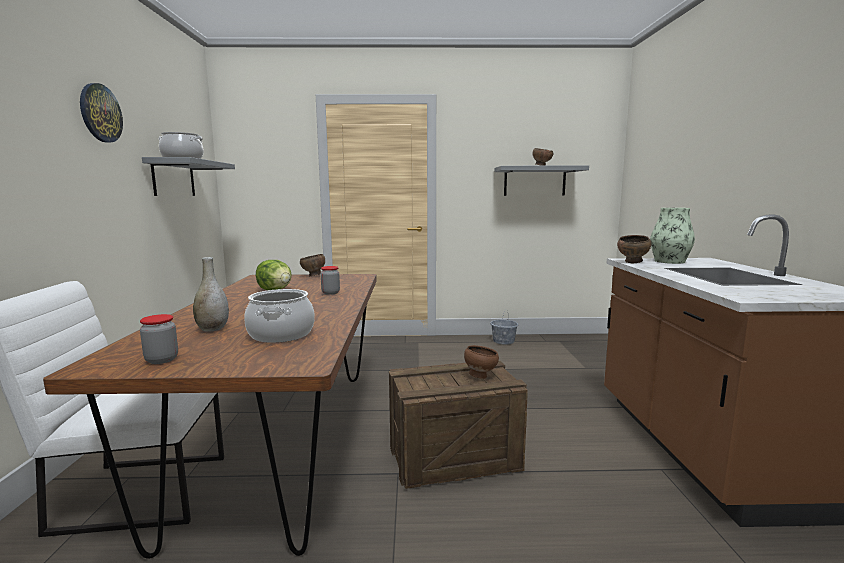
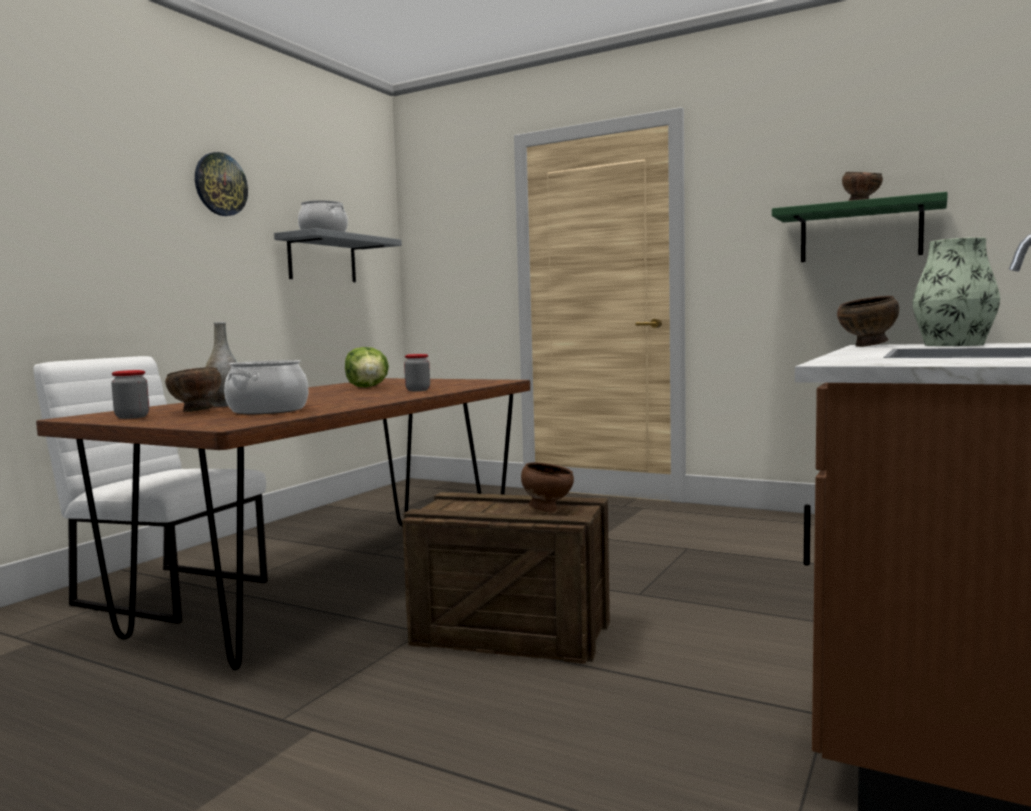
camera: 30 degrees right, 5 degrees down
(313, 276) = (446, 379): brown bowl -> brown bowl (195, 412)
(503, 341) = (792, 521): grey bucket -> none
(534, 181) = (860, 233): grey shelf -> green shelf

